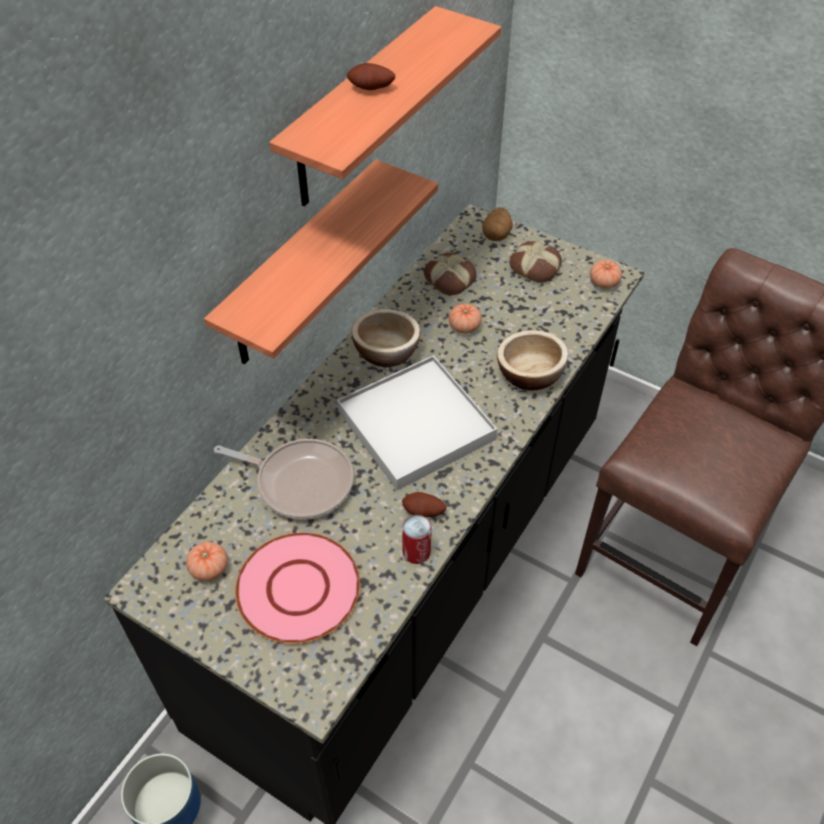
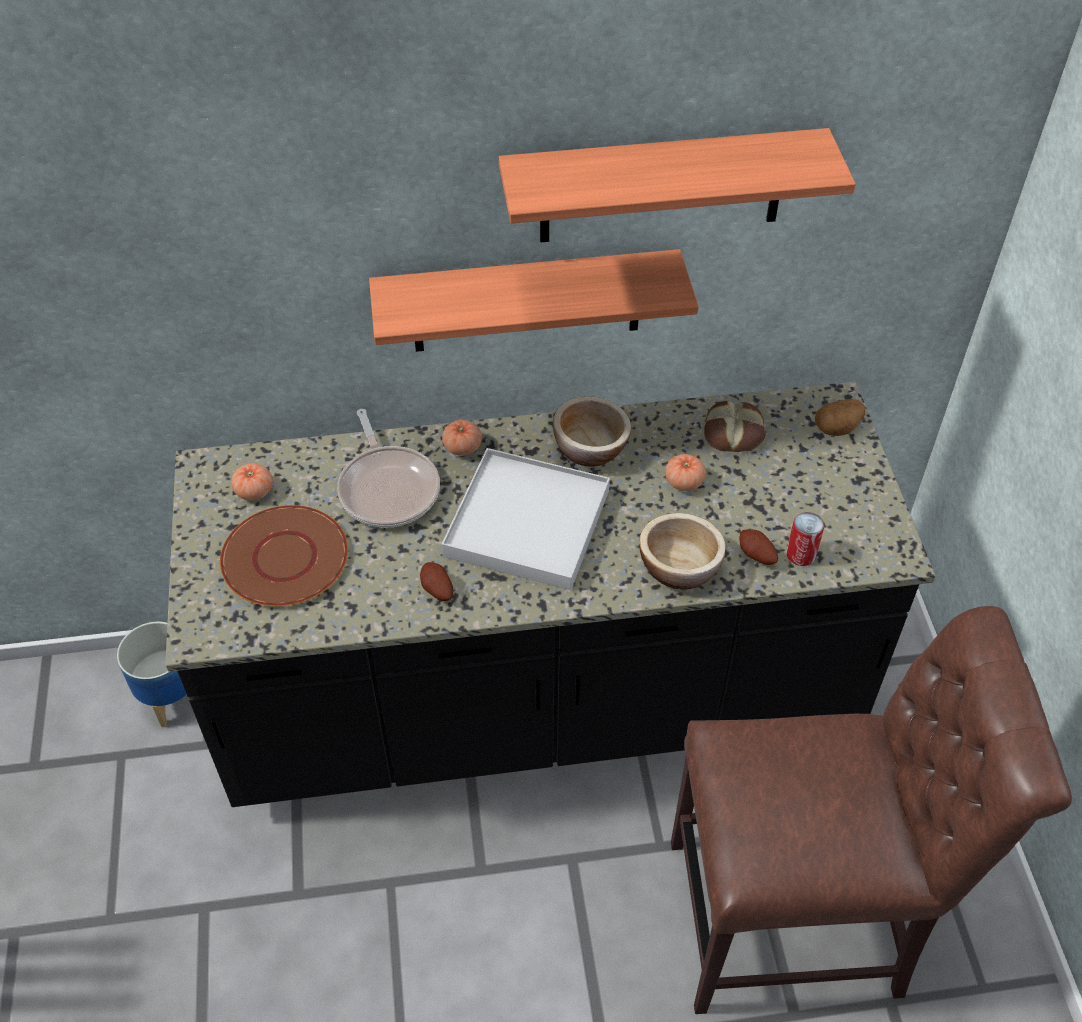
camera: 50 degrees right, 0 degrees up
(299, 588) = (285, 558): pink plate -> brown plate
(371, 89) = (642, 165): potato -> potato (756, 556)
(416, 552) = (391, 612): can -> can (801, 554)
(535, 266) = (830, 484): bread -> none
(604, 282) = (874, 551): tomato -> tomato (462, 447)

